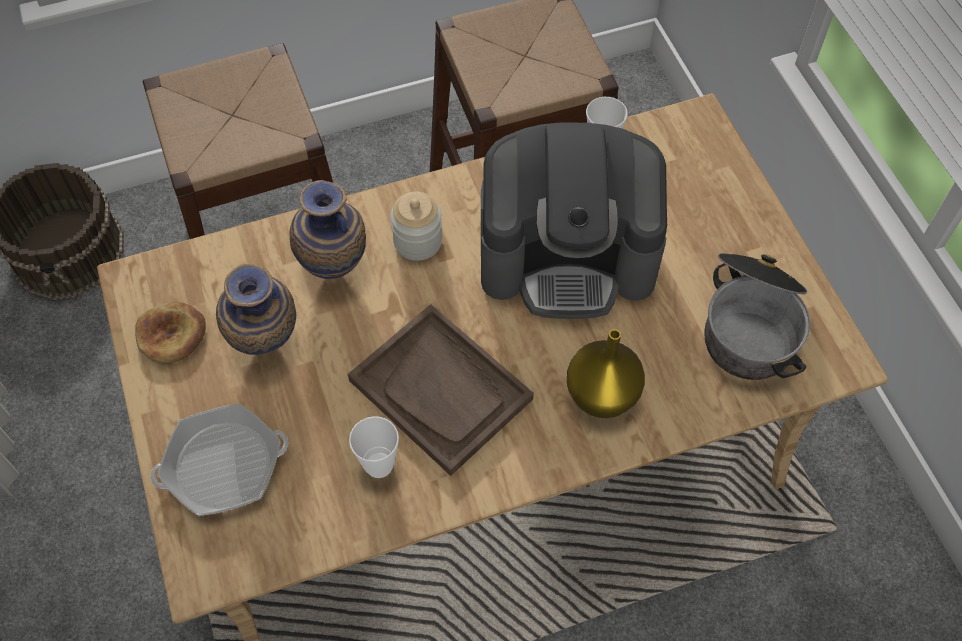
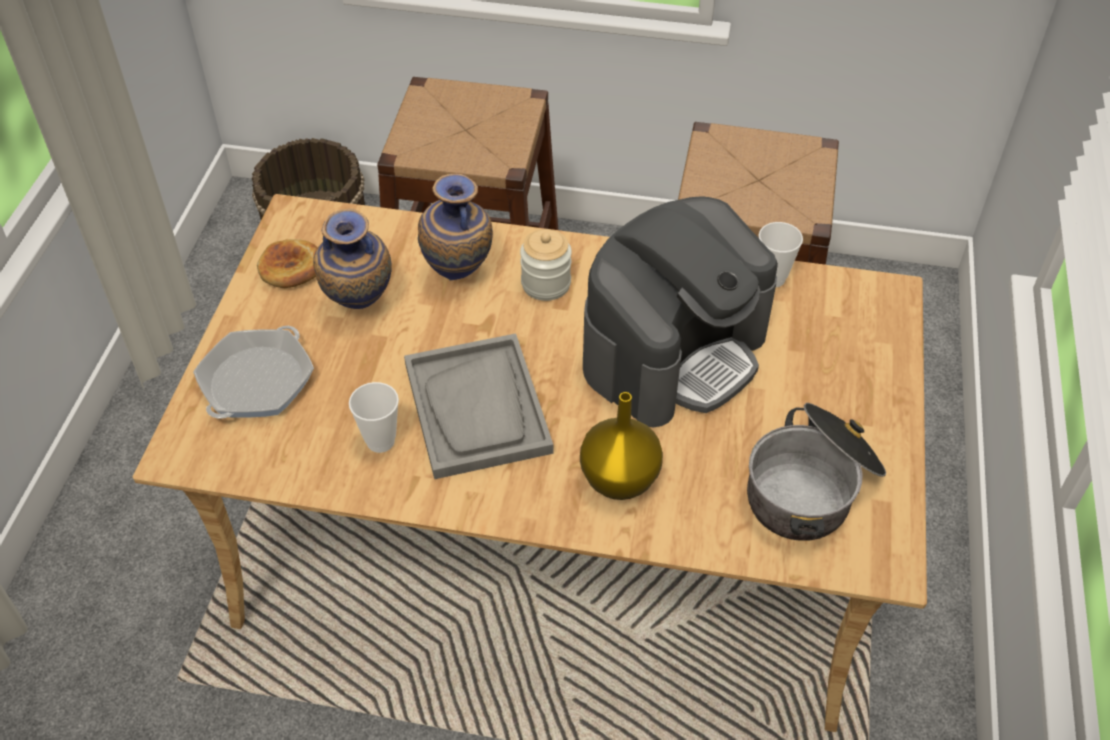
camera: 30 degrees right, 10 degrees down
(223, 466) = (257, 381): frying pan -> frying pan turned 75 degrees counterclockwise
(441, 390) = (477, 408): brown tray -> grey tray
(568, 255) = (674, 352): coffee machine -> coffee machine turned 75 degrees counterclockwise

